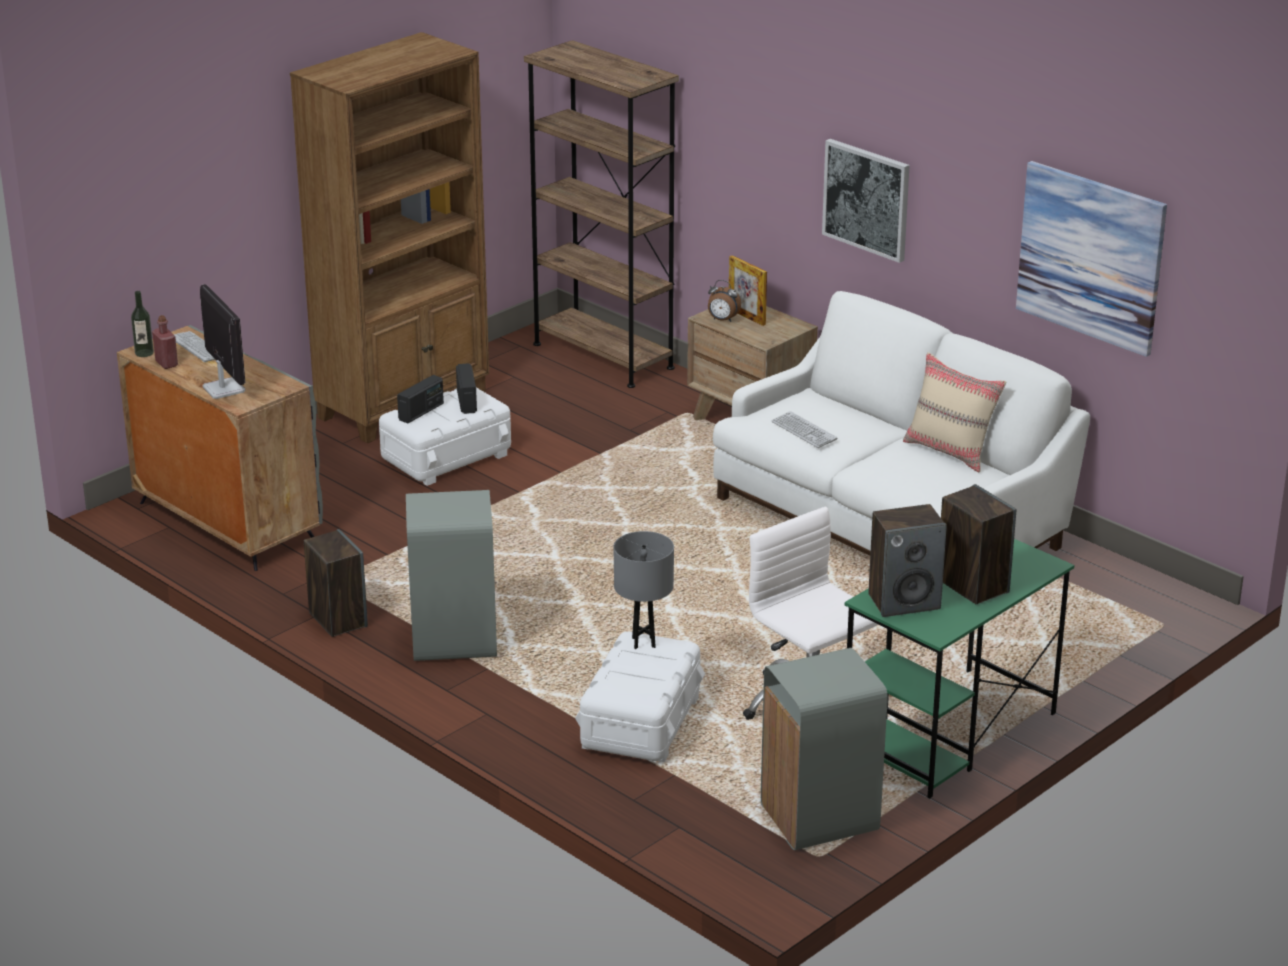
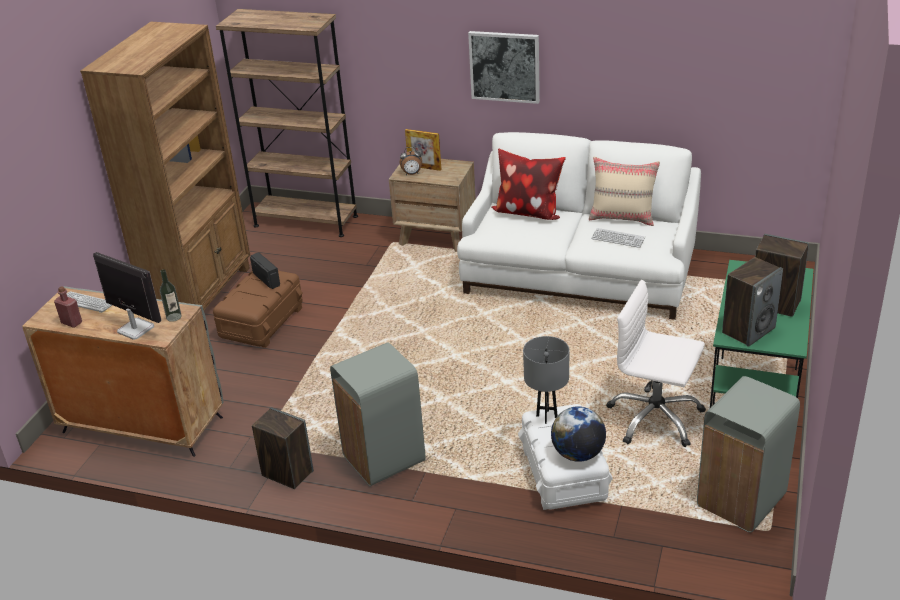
camera: 25 degrees left, 5 degrees up
(144, 353) = (46, 320): bottle -> bottle (174, 317)
(421, 412) = (242, 297): radio -> none
(446, 457) = (261, 322): white storage box -> brown storage box
(638, 689) = (578, 454): none -> globe
(804, 431) = (525, 232): keyboard -> keyboard (618, 239)
(834, 410) = (528, 212): none -> pillow
(1091, 257) = (693, 65): picture -> none

